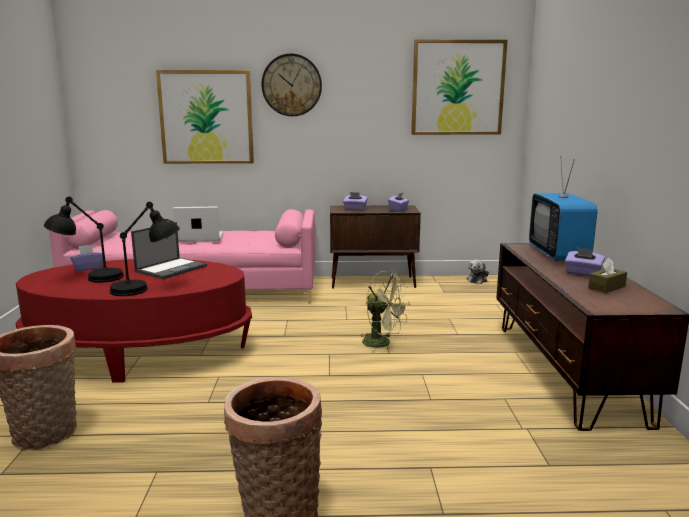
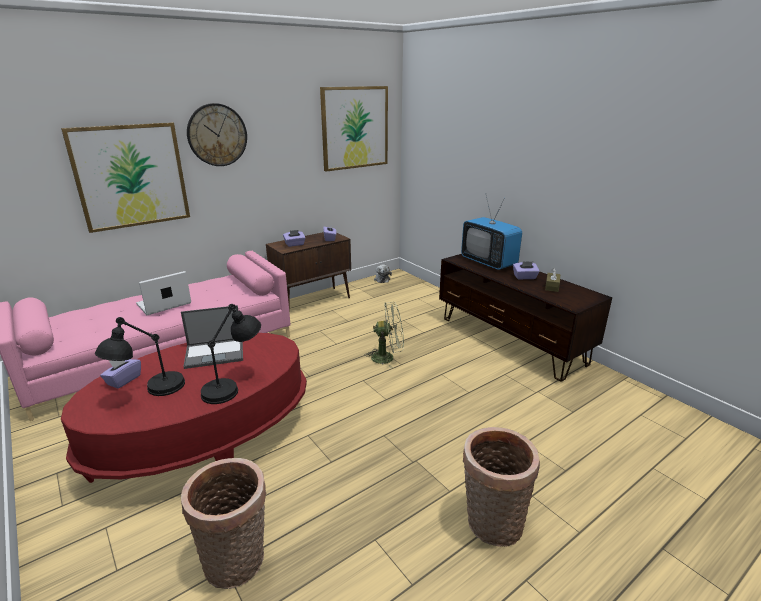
camera: 35 degrees left, 10 degrees up
(172, 268) = (215, 353): laptop -> laptop turned 75 degrees clockwise

